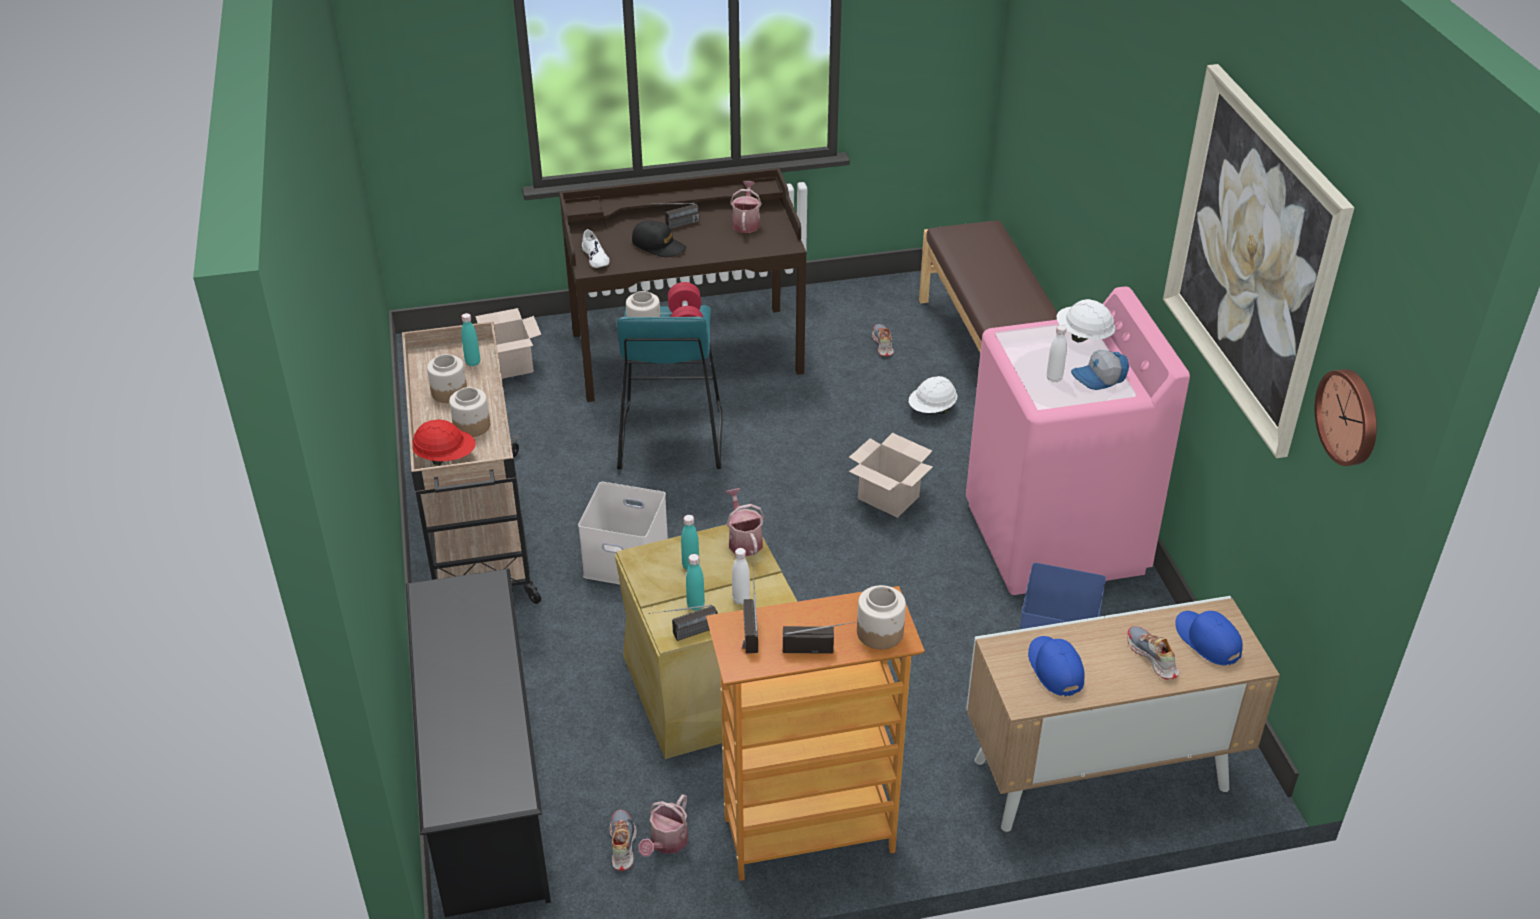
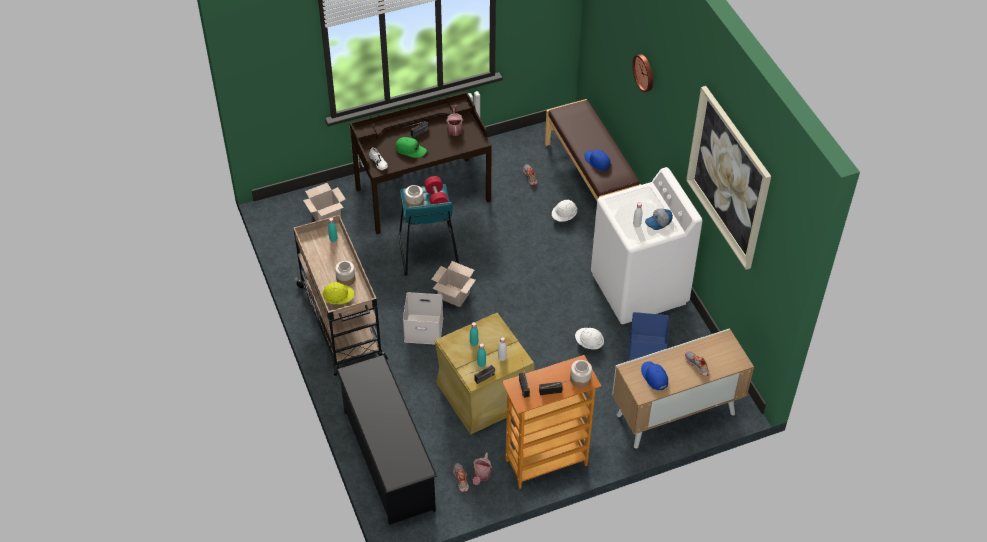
camera: 10 degrees left, 10 degrees up
(445, 457) = (338, 299): red hard hat -> yellow hard hat
(449, 392) = (327, 259): jar -> none
(658, 246) = (411, 150): black cap -> green cap
(743, 540) = (496, 325): watering can -> none
(890, 498) = (551, 275): cardboard box -> cardboard box (454, 295)
(1055, 538) = (639, 289): pink washing machine -> white washing machine
(1083, 336) = (647, 197): white hard hat -> white hard hat (588, 343)
(1207, 640) = (720, 353): blue cap -> blue cap (597, 161)
(1350, 416) = (776, 260): wall clock -> wall clock (644, 72)

